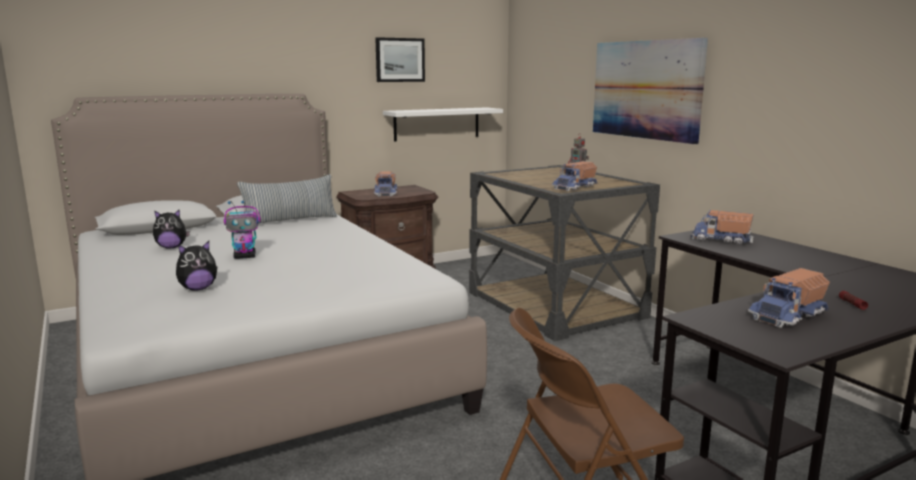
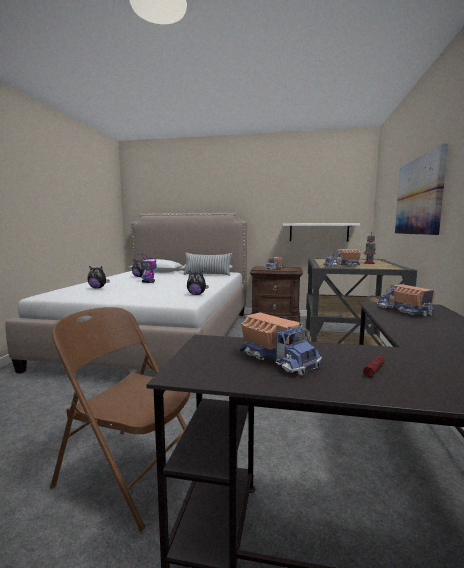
camera: 40 degrees right, 5 degrees down
(400, 60) = (296, 194): picture -> none
(404, 263) = (196, 294): none -> plush toy
(788, 316) = (279, 359): toy truck -> toy truck turned 135 degrees counterclockwise

